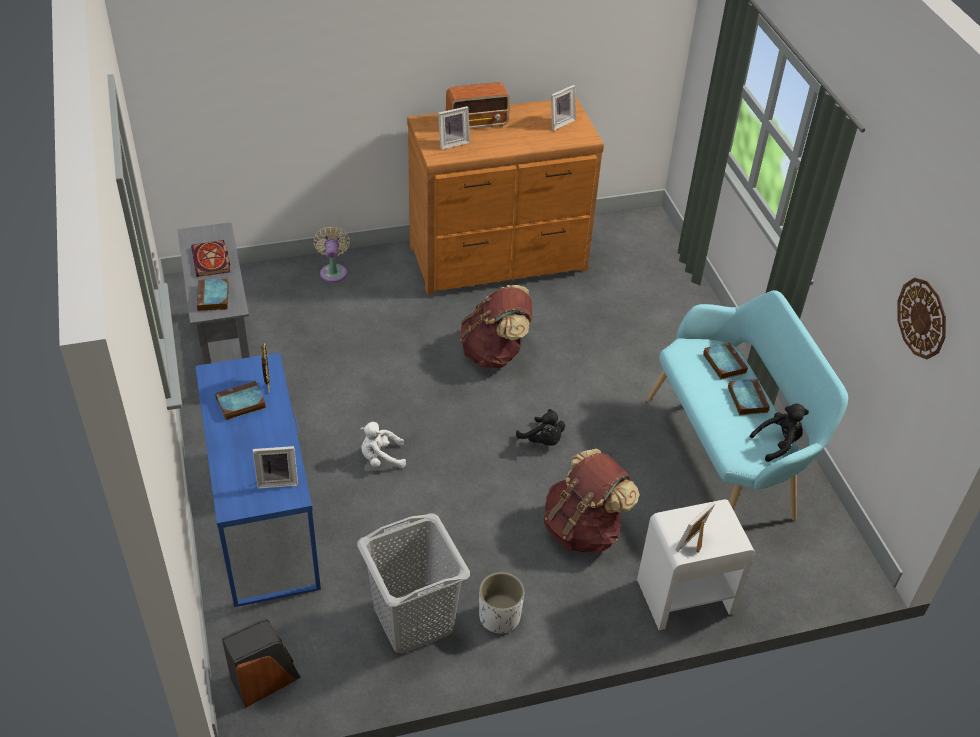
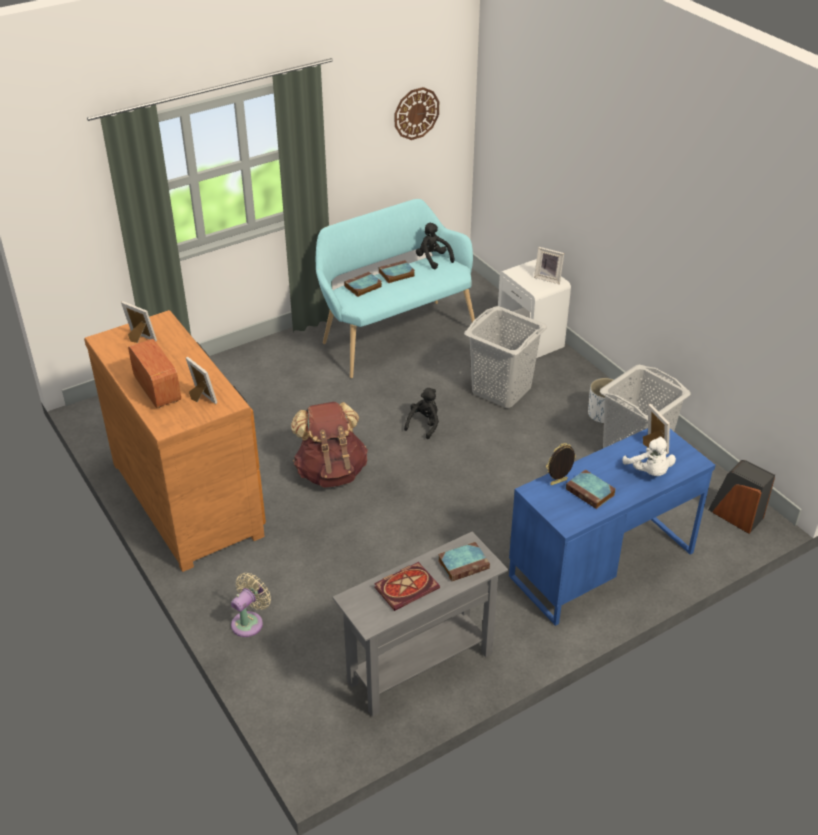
camera: 105 degrees left, 5 degrees down
(333, 271) = (249, 622): beige fan -> beige fan turned 150 degrees clockwise
(381, 458) = (494, 511): white plush toy -> white plush toy (649, 472)
(583, 529) = (501, 390): brown backpack -> grey laundry basket

